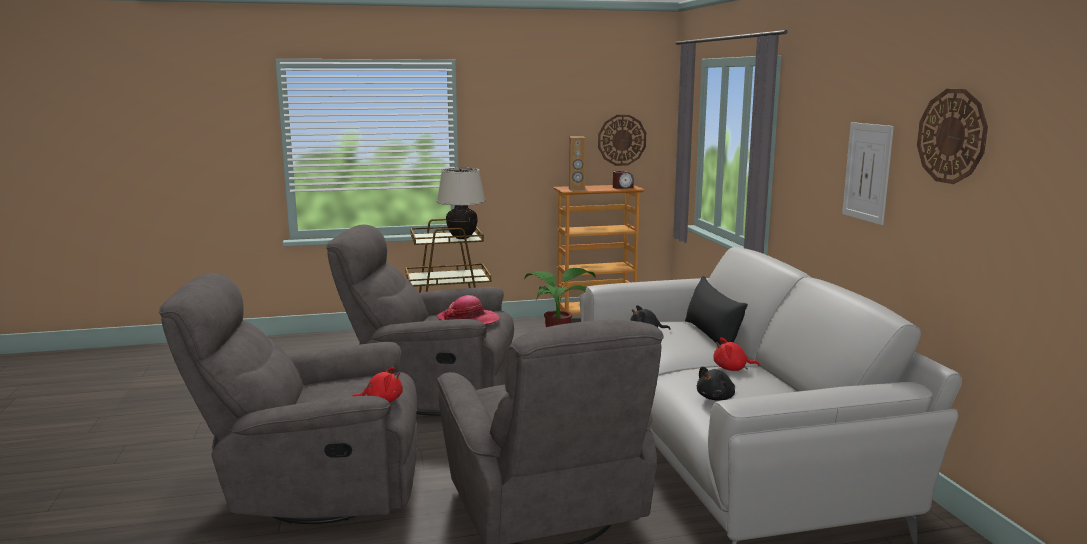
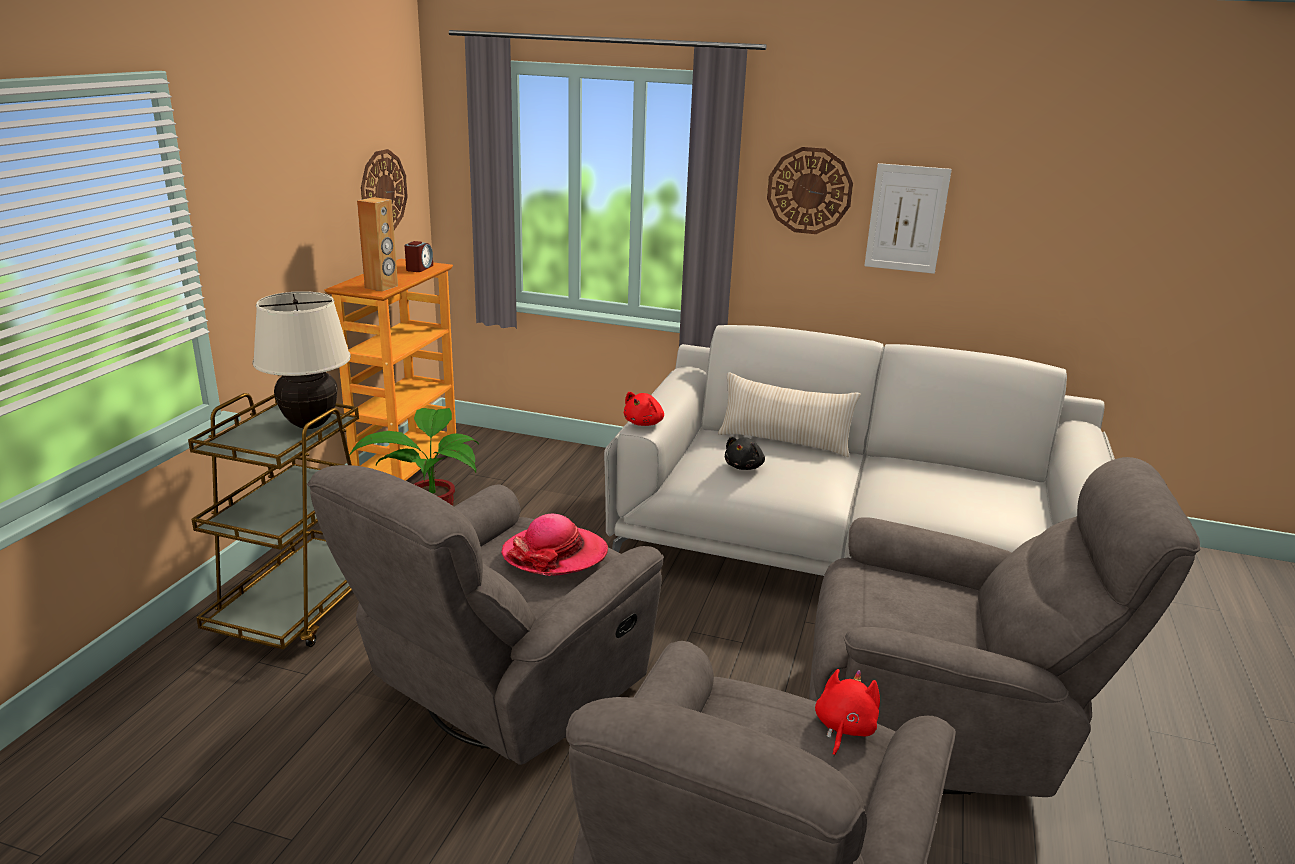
camera: 60 degrees left, 10 degrees up
(712, 336) = (784, 442): black pillow -> beige pillow
(716, 398) = (973, 507): black plush toy -> none
(732, 369) = (892, 470): red plush toy -> red plush toy (644, 423)
(952, 136) = (1042, 180): wall clock -> wall clock (809, 190)

